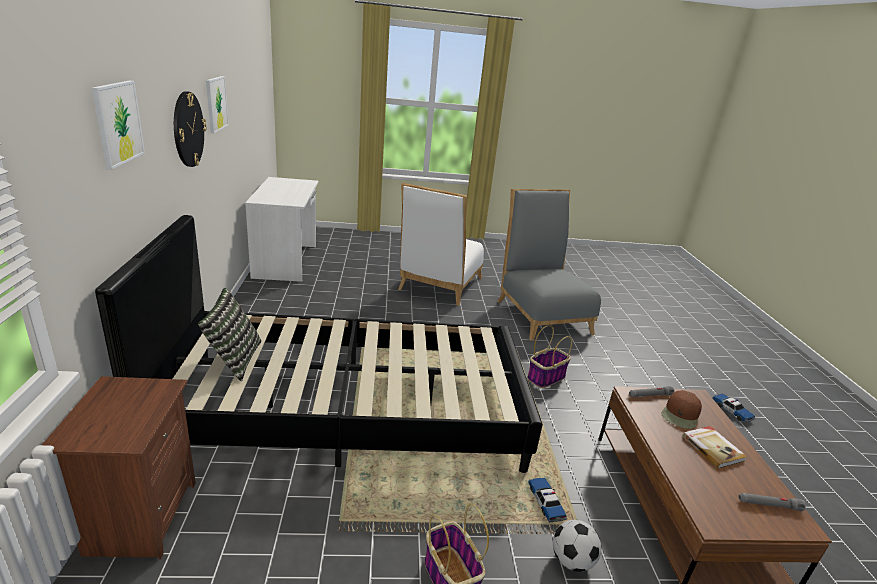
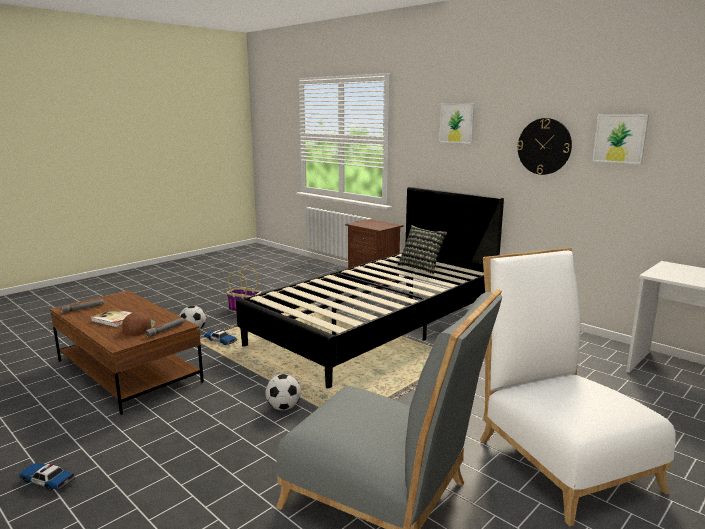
camera: 140 degrees right, 10 degrees down
(546, 377) = (284, 407): basket -> football

